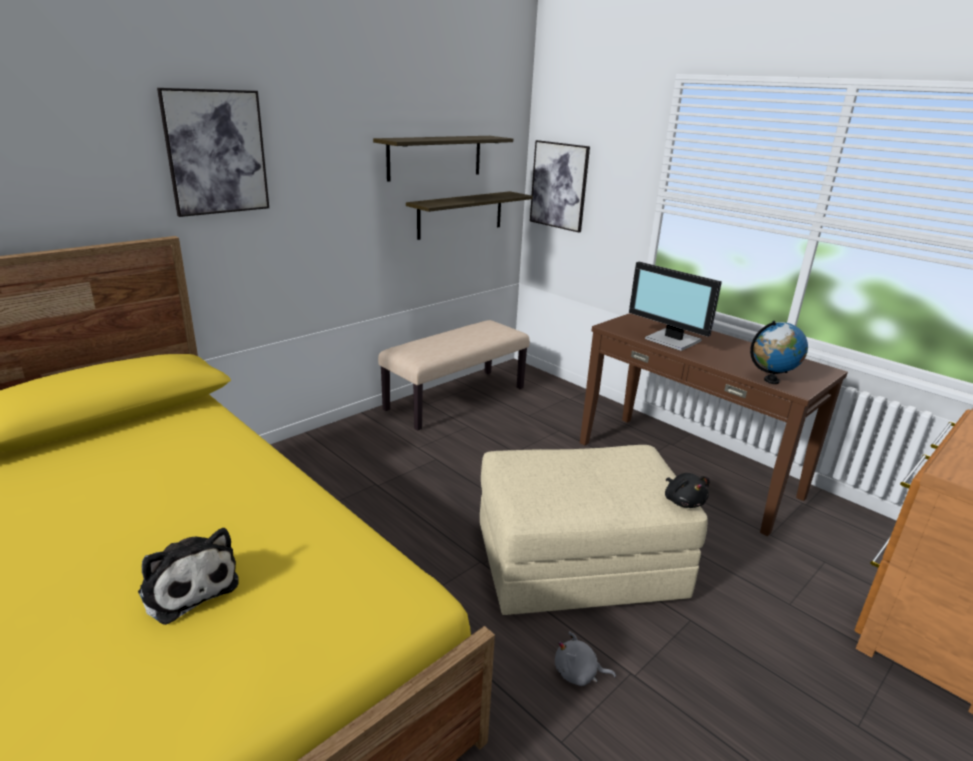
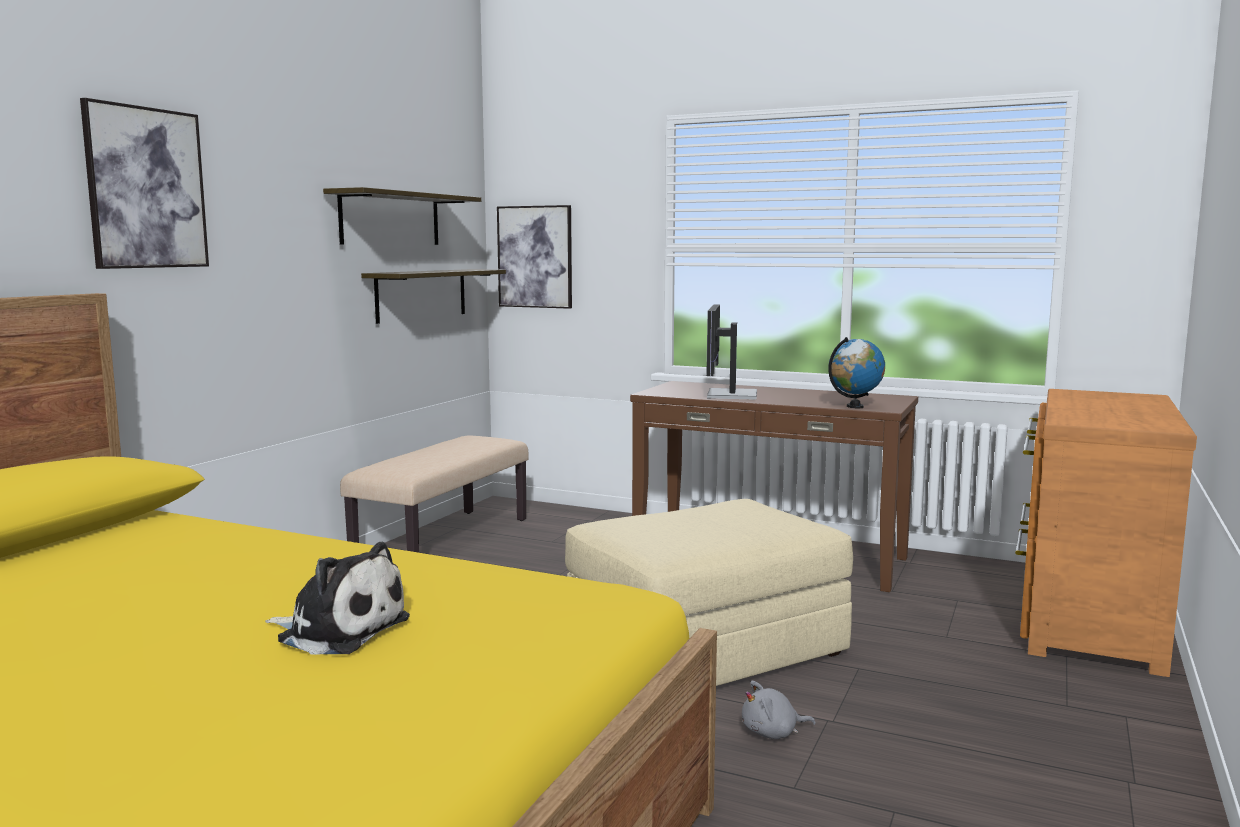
camera: 20 degrees left, 15 degrees down
(672, 341) = (729, 395): monitor -> monitor turned 75 degrees clockwise
(683, 501) = (820, 526): black plush toy -> none

